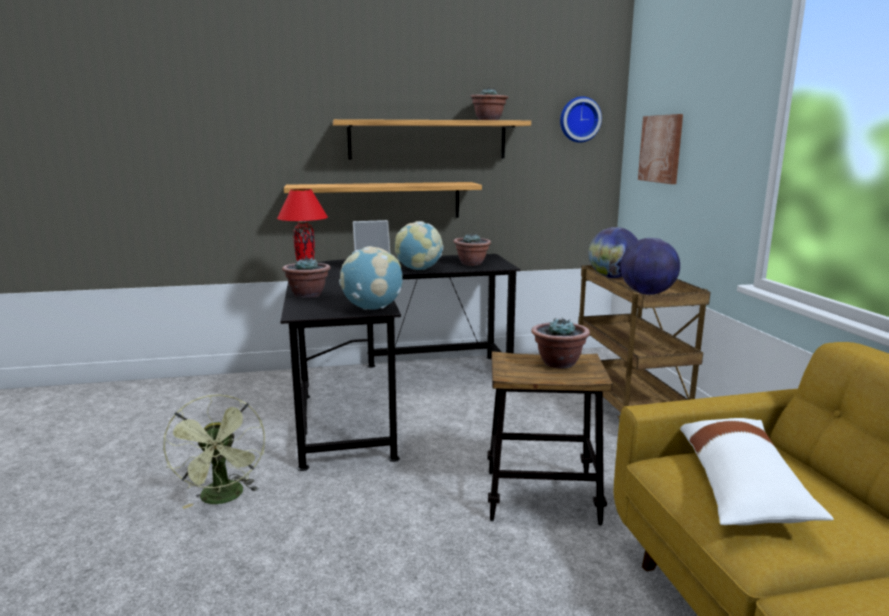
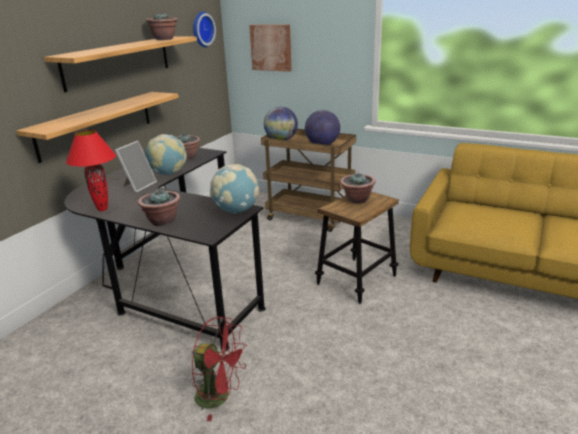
camera: 50 degrees left, 10 degrees up
(224, 498) = (220, 397): green fan -> red fan
(740, 485) = (480, 221): white pillow -> none

